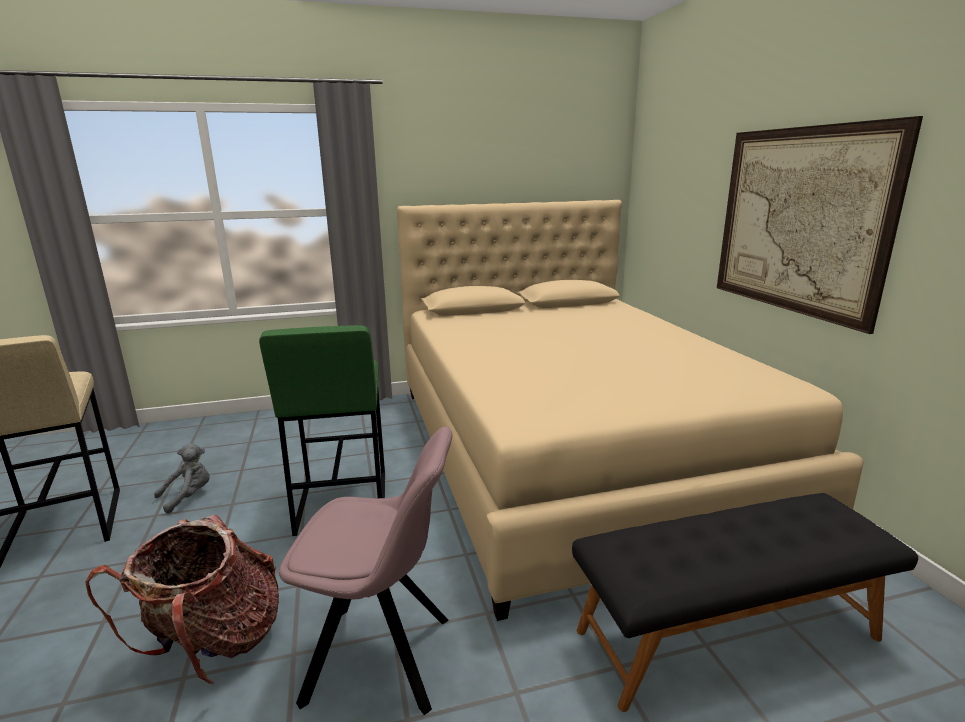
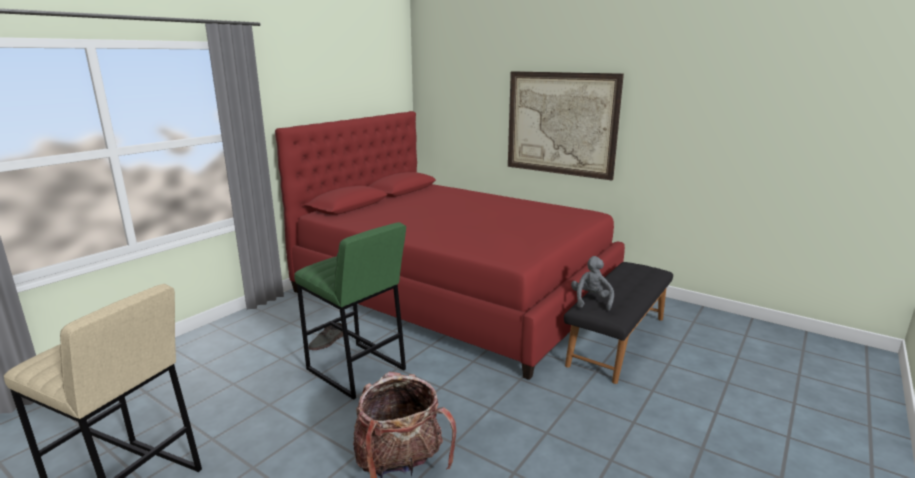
camera: 40 degrees left, 0 degrees up
(189, 496) = (218, 416): grey plush toy -> grey plush toy (591, 301)
(363, 460) = (327, 341): none -> grey shoe
(380, 658) = (500, 420): pink chair -> none
(569, 452) = (454, 291): beige bed -> red bed

